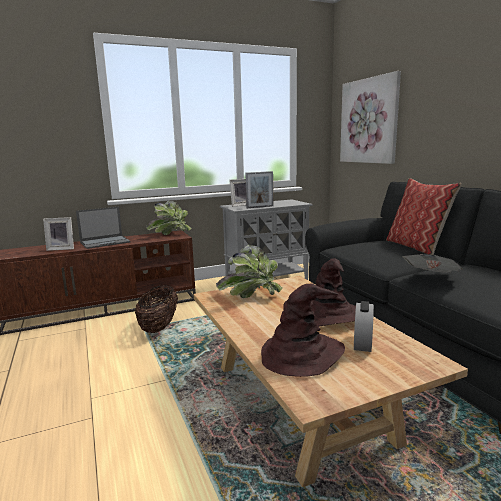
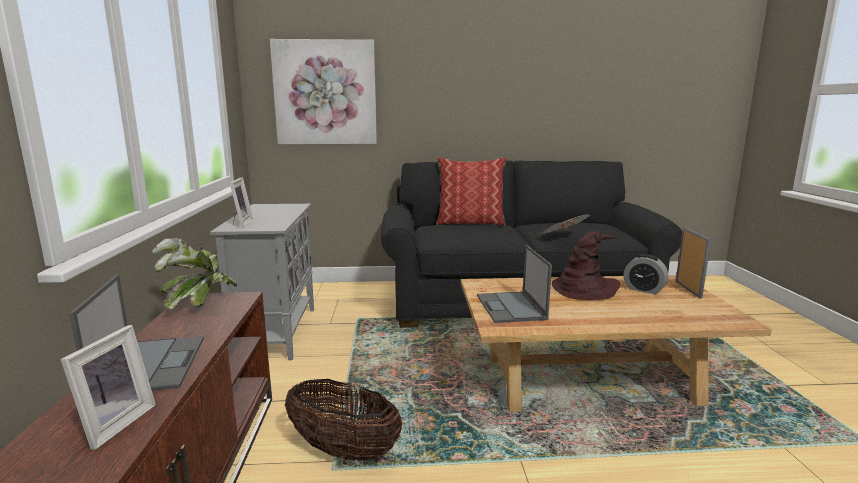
camera: 70 degrees left, 0 degrees up
(251, 295) = (511, 307): potted plant -> laptop
(260, 207) = (282, 219): picture frame -> picture frame (688, 289)
(301, 354) = (664, 311): brown hat -> none

